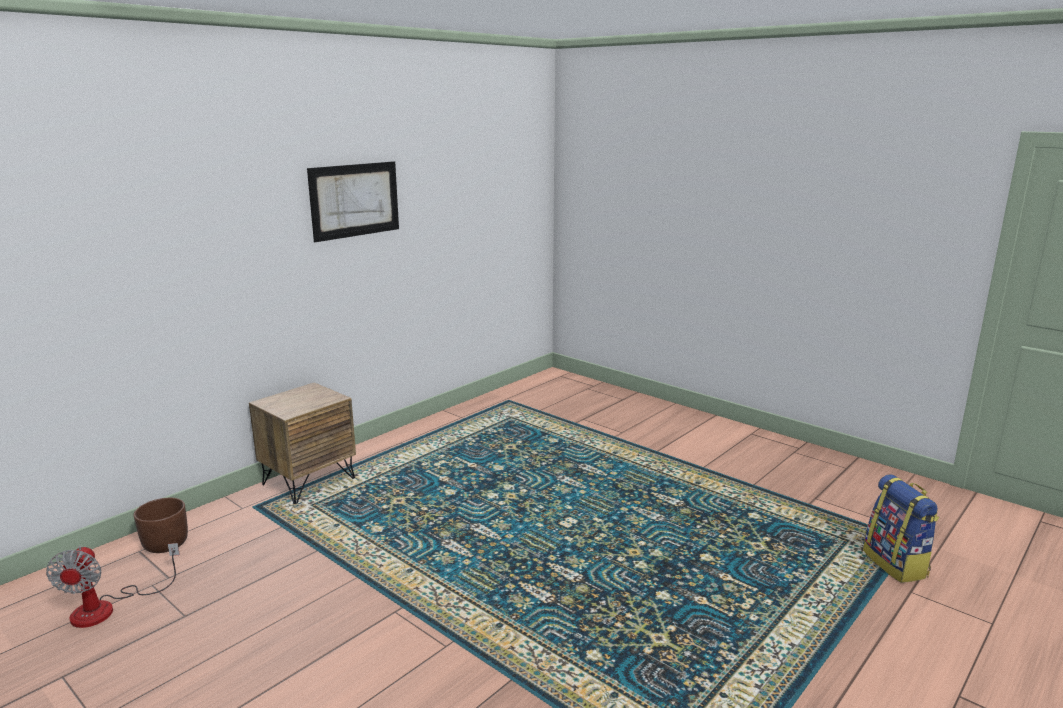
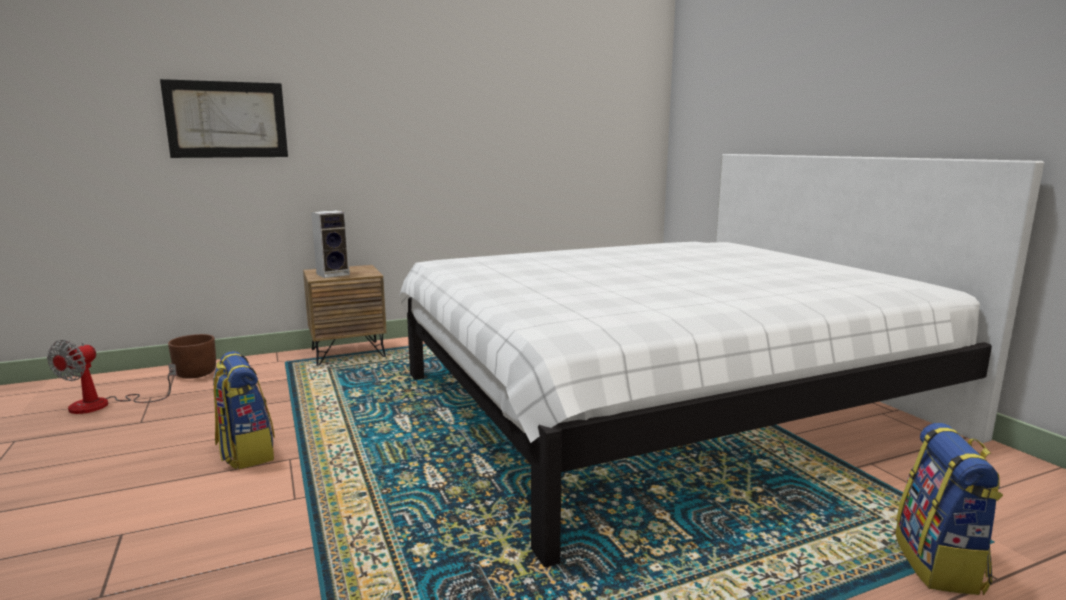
camera: 25 degrees right, 5 degrees down
(296, 404) = (334, 274): none -> speaker
(345, 617) = (245, 453): none -> backpack
(355, 200) = (426, 98): picture -> picture (227, 120)
(642, 477) = (660, 403): none -> white bed

